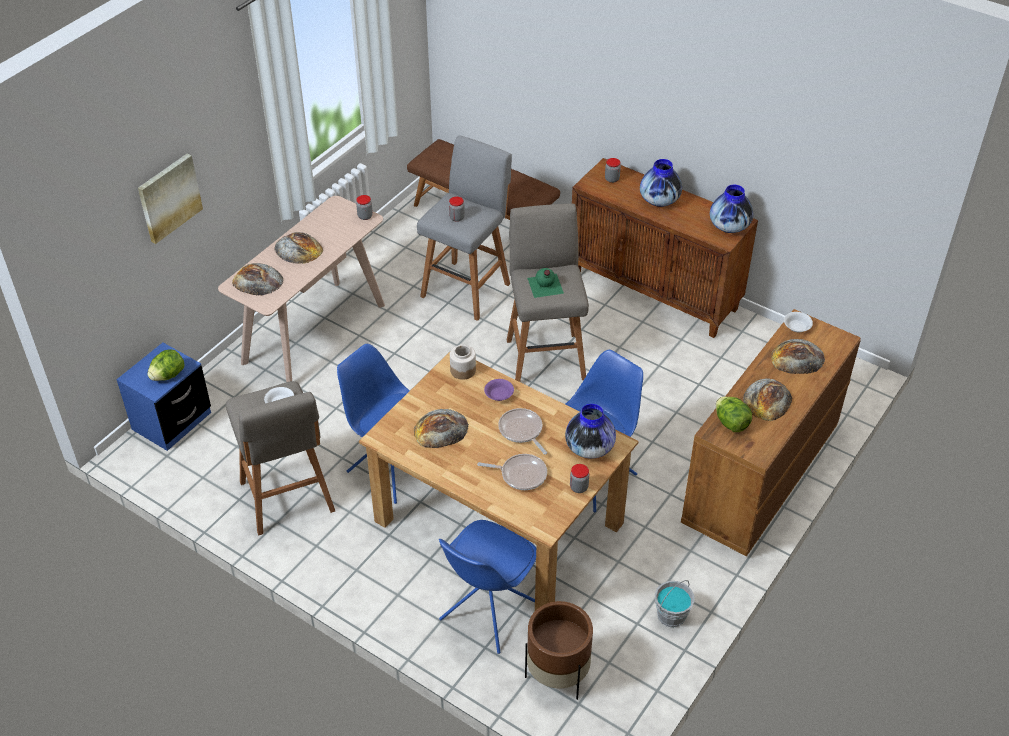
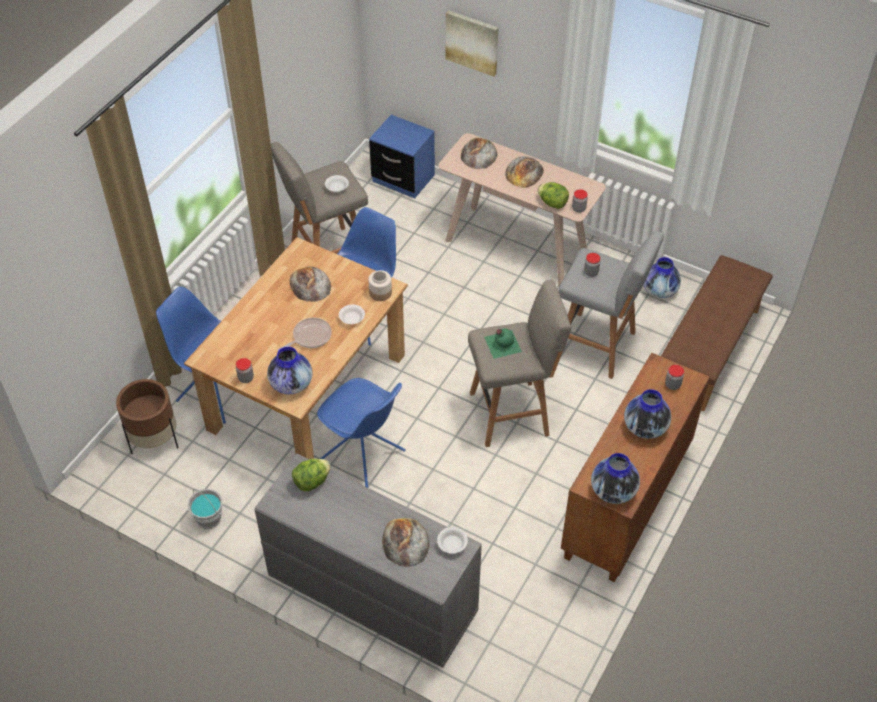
camera: 85 degrees right, 5 degrees up
(168, 375) = (397, 140): lettuce -> lettuce (552, 203)
(402, 238) = (660, 290): none -> vase
(499, 395) = (352, 319): purple bowl -> white bowl
(521, 474) = (260, 339): frying pan -> none
(759, 476) = (371, 594): brown dresser -> grey dresser
(767, 400) = (344, 513): bread -> none

